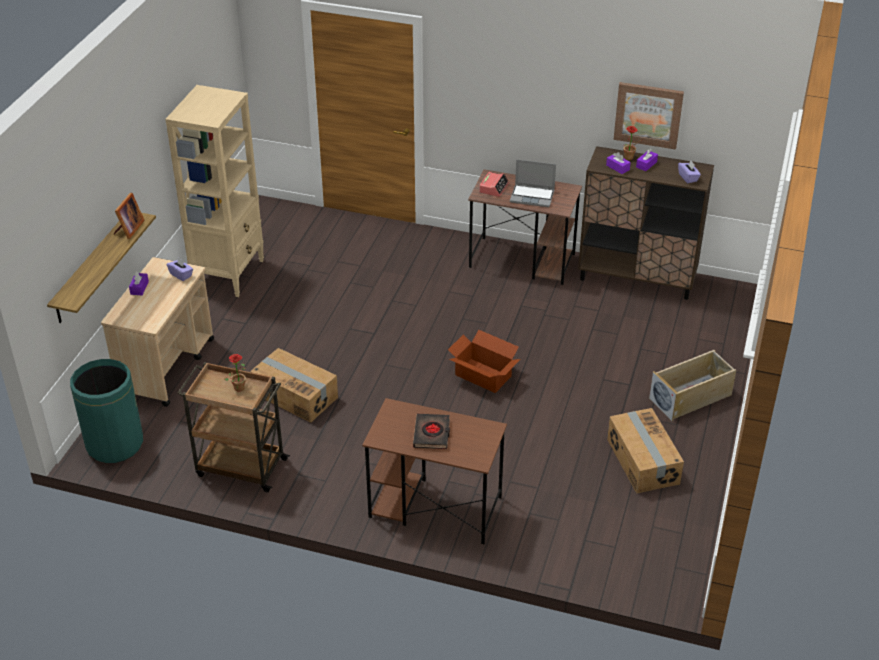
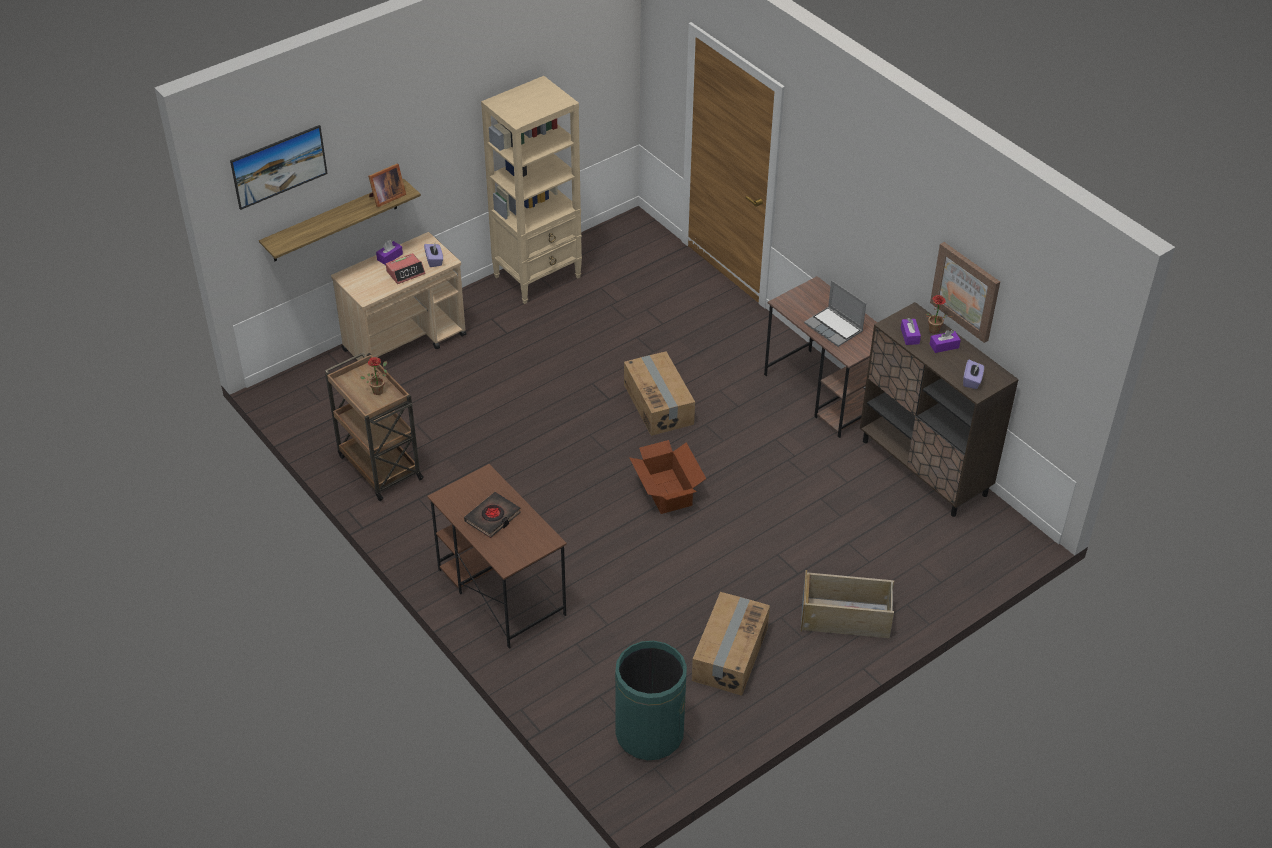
camera: 35 degrees right, 5 degrees up
(53, 234) = (281, 178): none -> picture
(114, 444) = (303, 393): green trash can -> green trash can (649, 733)
(295, 395) = (484, 424): cardboard box -> cardboard box (659, 404)
(494, 188) = (805, 301): alarm clock -> alarm clock (406, 272)

